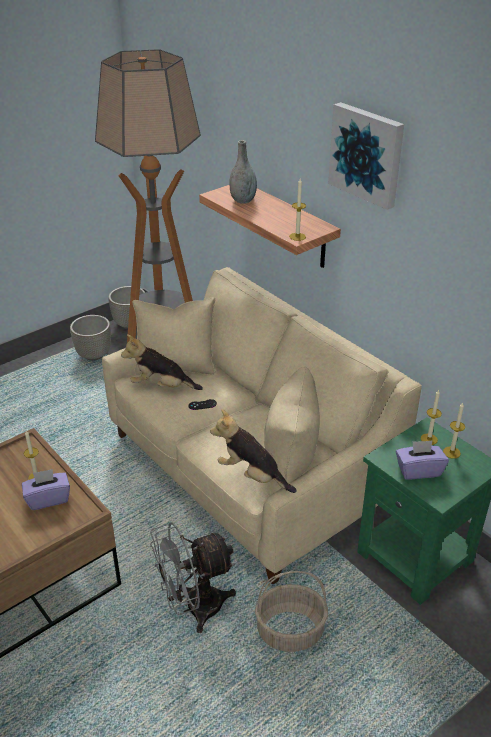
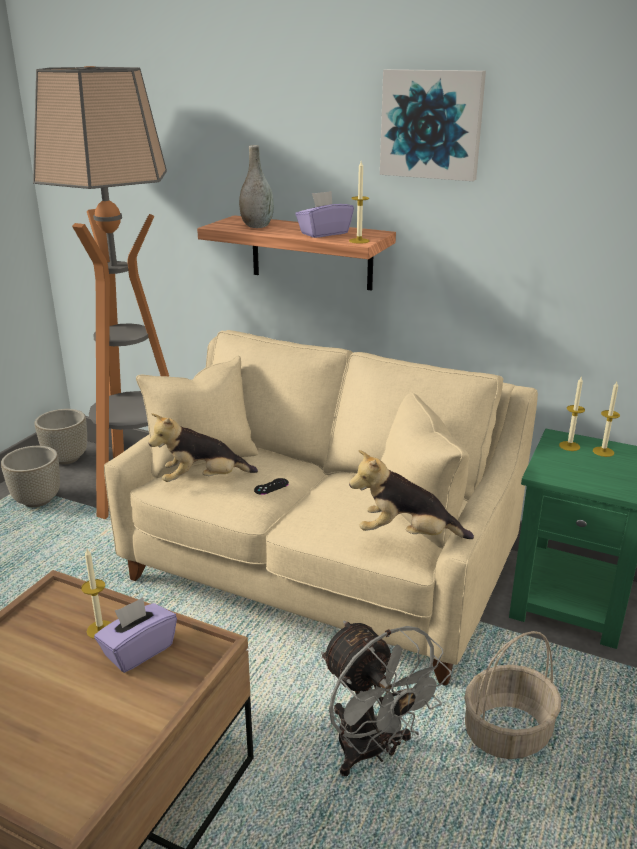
camera: 25 degrees left, 10 degrees down
(194, 608) = (372, 751): grey fan -> grey fan turned 75 degrees counterclockwise
(418, 470) = (590, 475): purple tissue box -> purple tissue box (324, 233)

